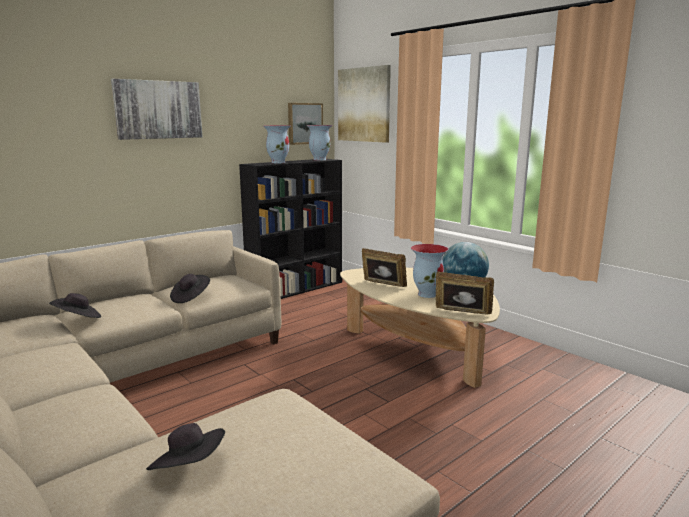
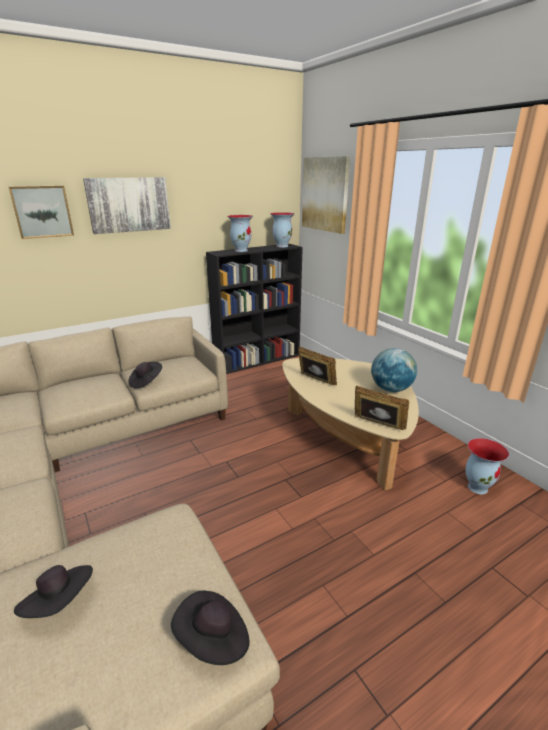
camera: 10 degrees right, 10 degrees up
(78, 319) = (46, 401): black hat -> black hat (213, 640)
(304, 123) = (270, 211): picture -> picture (42, 211)
(427, 294) = (353, 396): vase -> vase (477, 487)

